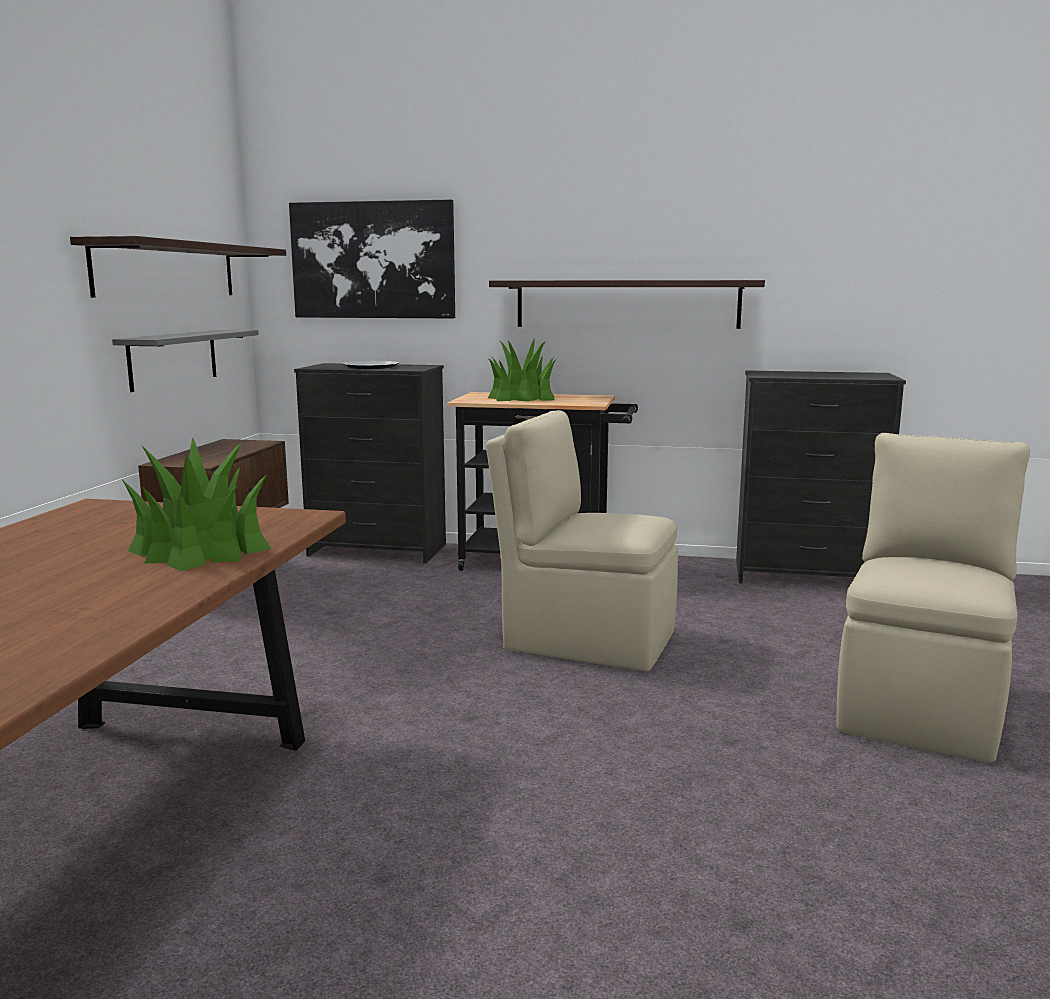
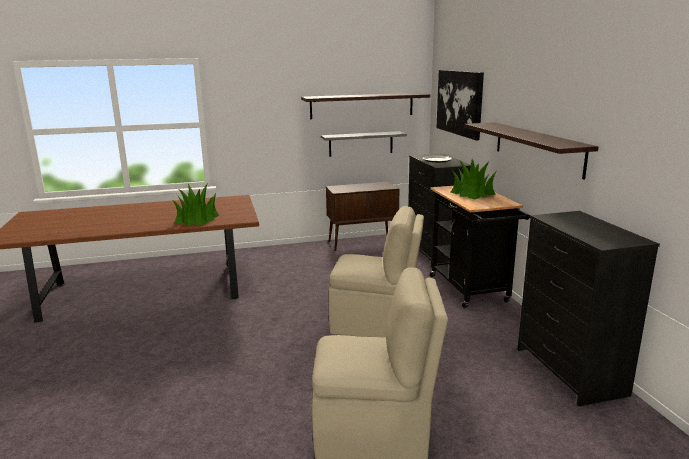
camera: 65 degrees right, 5 degrees up
(586, 639) = (375, 323): beige chair -> beige chair turned 105 degrees clockwise

